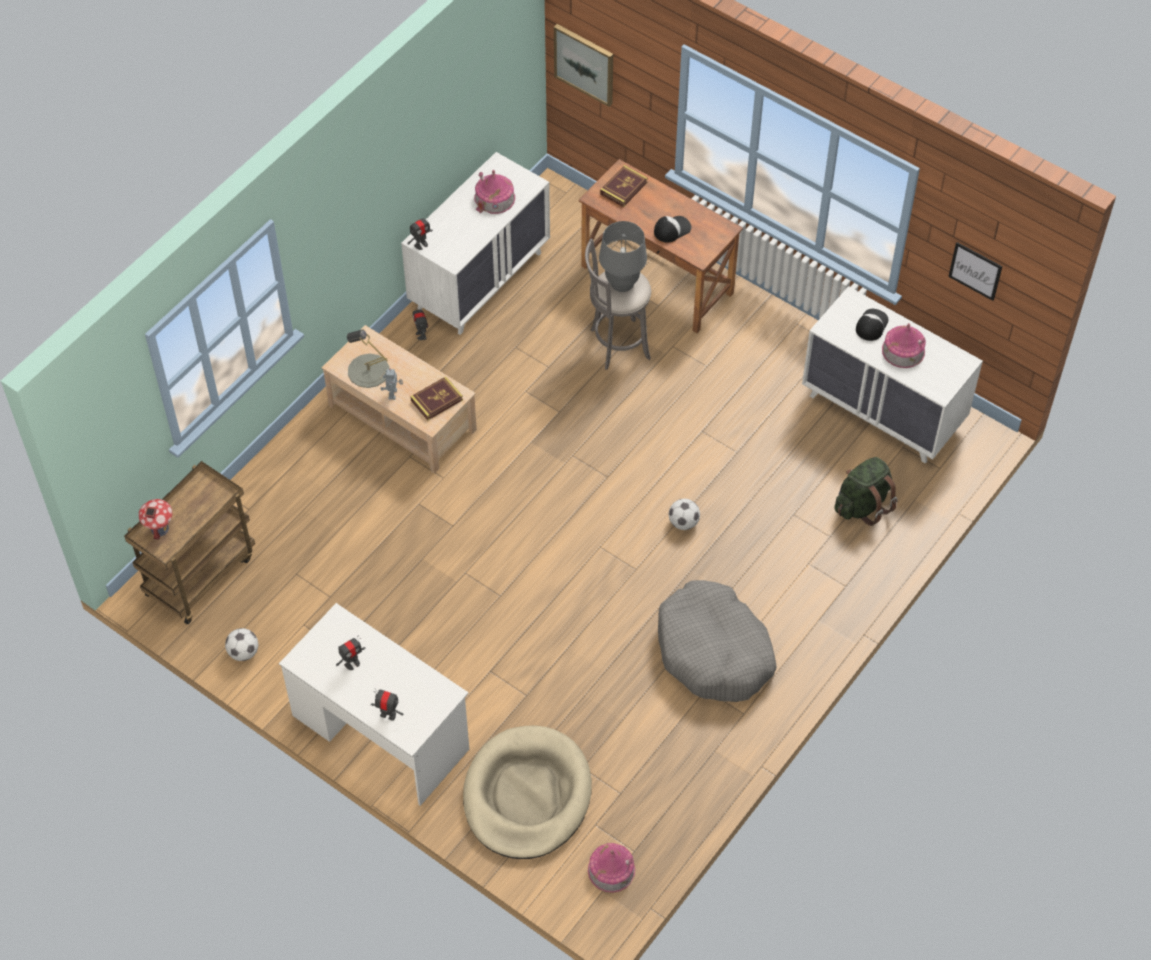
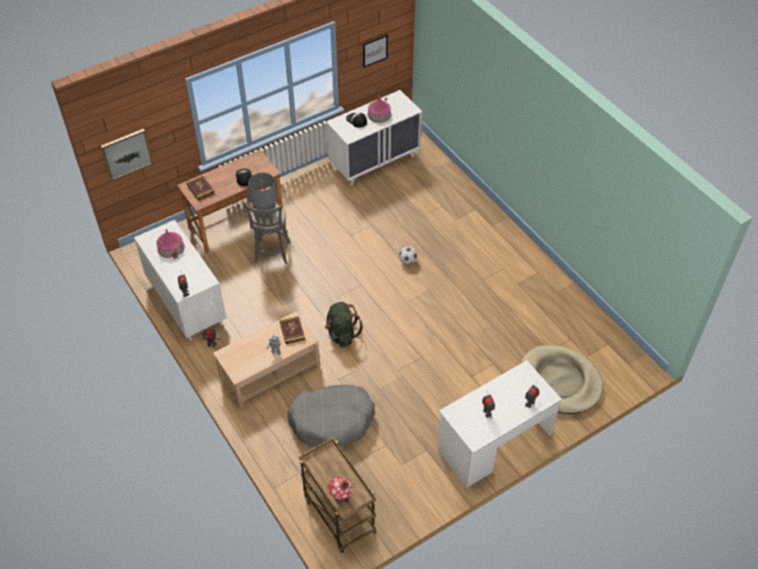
camera: 70 degrees left, 5 degrees down
(243, 652) = (409, 504): football -> none
(368, 371) = (251, 360): grey table lamp -> none
(611, 870) = (616, 357): toy house -> none
(714, 651) = (495, 273): grey dog bed -> grey dog bed (332, 421)
(863, 505) = (429, 187): green backpack -> green backpack (342, 334)

